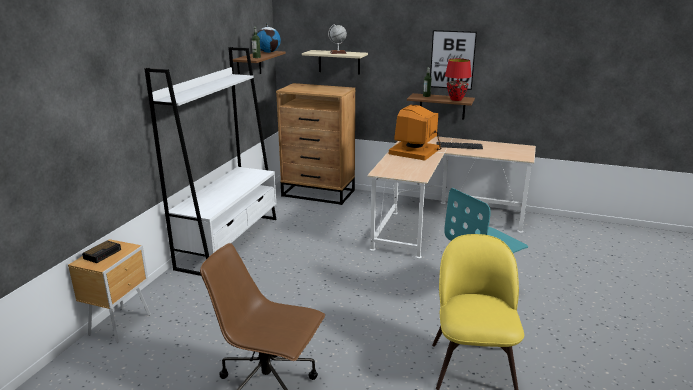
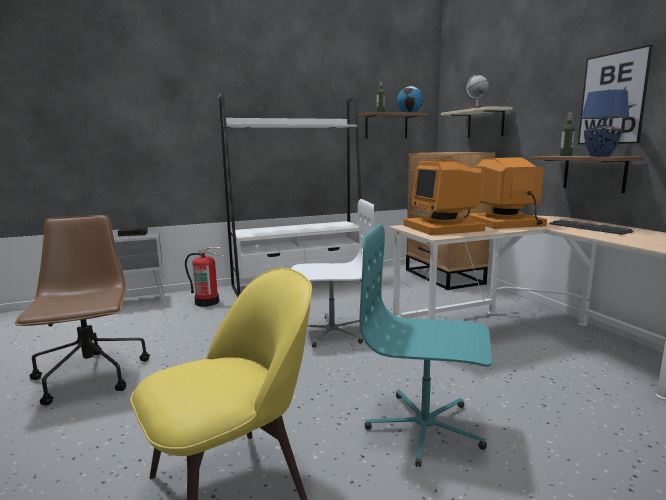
camera: 50 degrees right, 10 degrees down
(121, 324) = (143, 301): brown nightstand -> grey nightstand
(192, 293) = (207, 302): none -> fire extinguisher
(342, 269) = (331, 332): none -> white office chair
(401, 167) = (444, 228): none -> monitor
(456, 99) = (599, 156): red table lamp -> blue table lamp

